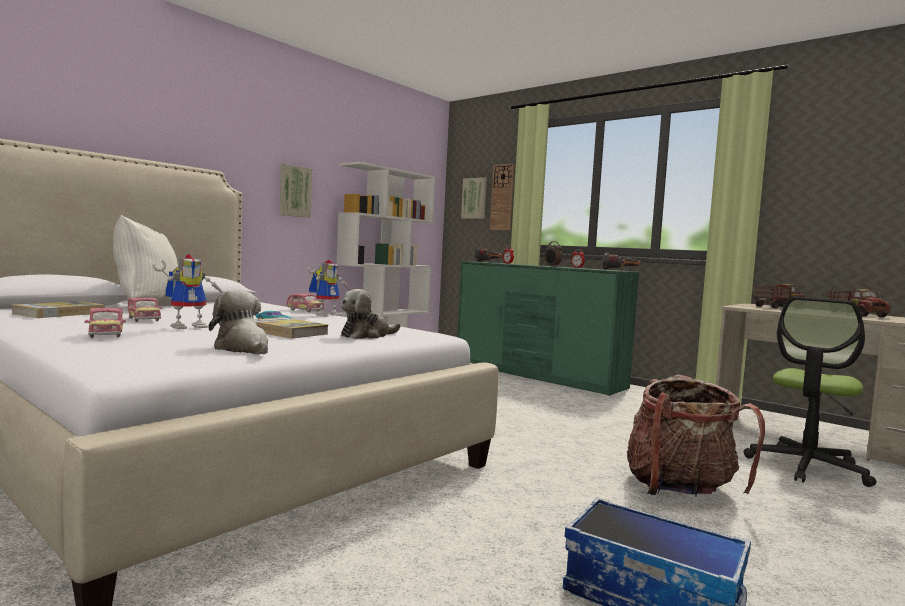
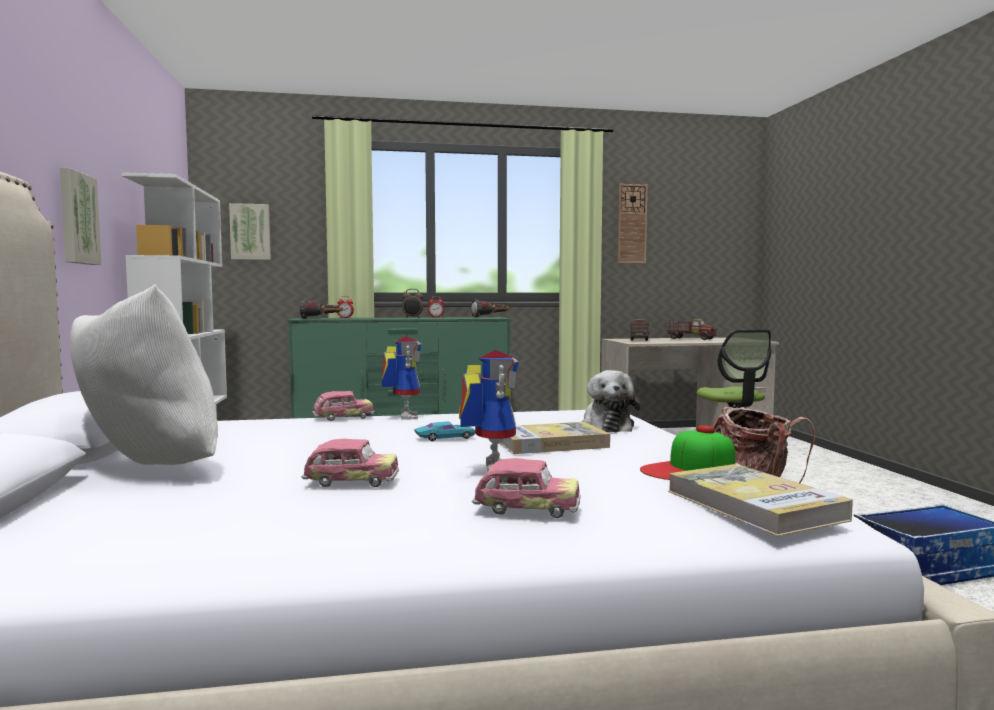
camera: 50 degrees left, 0 degrees up
(59, 313) = (139, 524): book -> book (753, 505)
(243, 348) = (689, 468): plush toy -> cap
(502, 197) = (298, 232): wall clock -> wall clock (632, 224)

